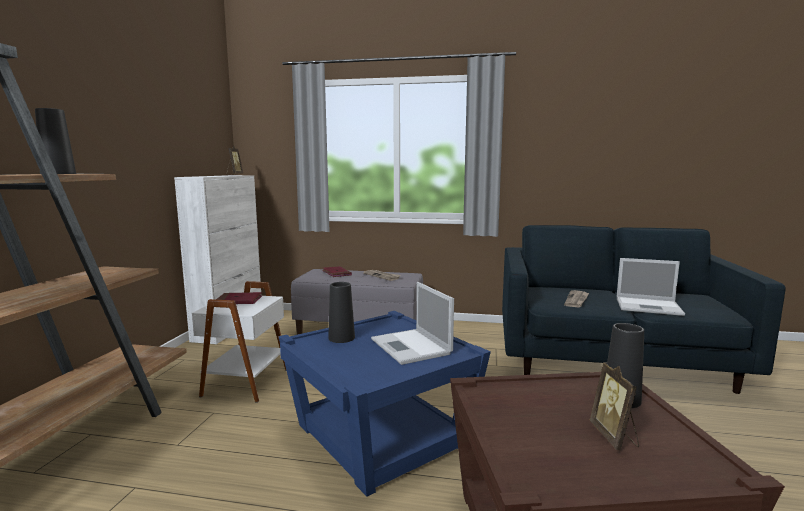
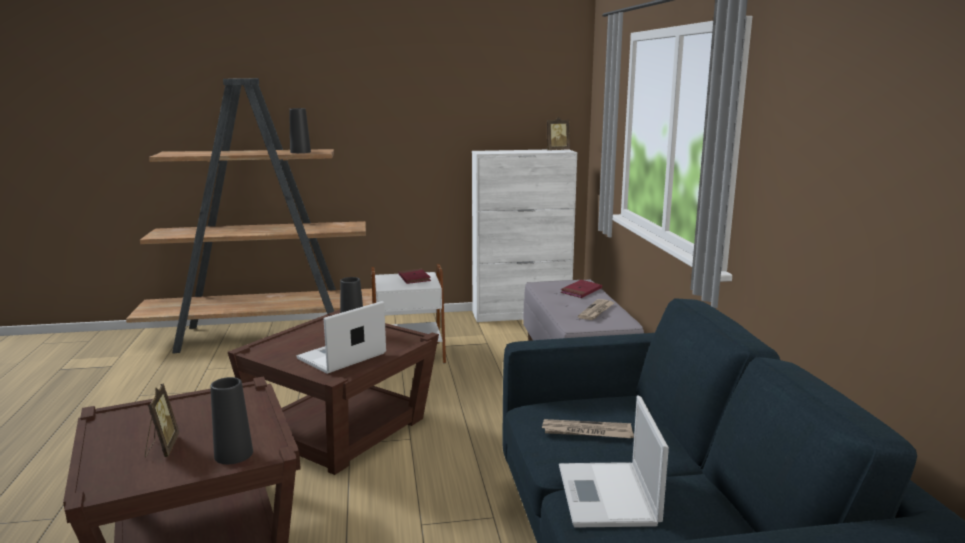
camera: 70 degrees right, 5 degrees up
(381, 435) = (342, 429): blue side table -> brown side table
(614, 437) = (162, 448): picture frame -> picture frame turned 105 degrees clockwise

